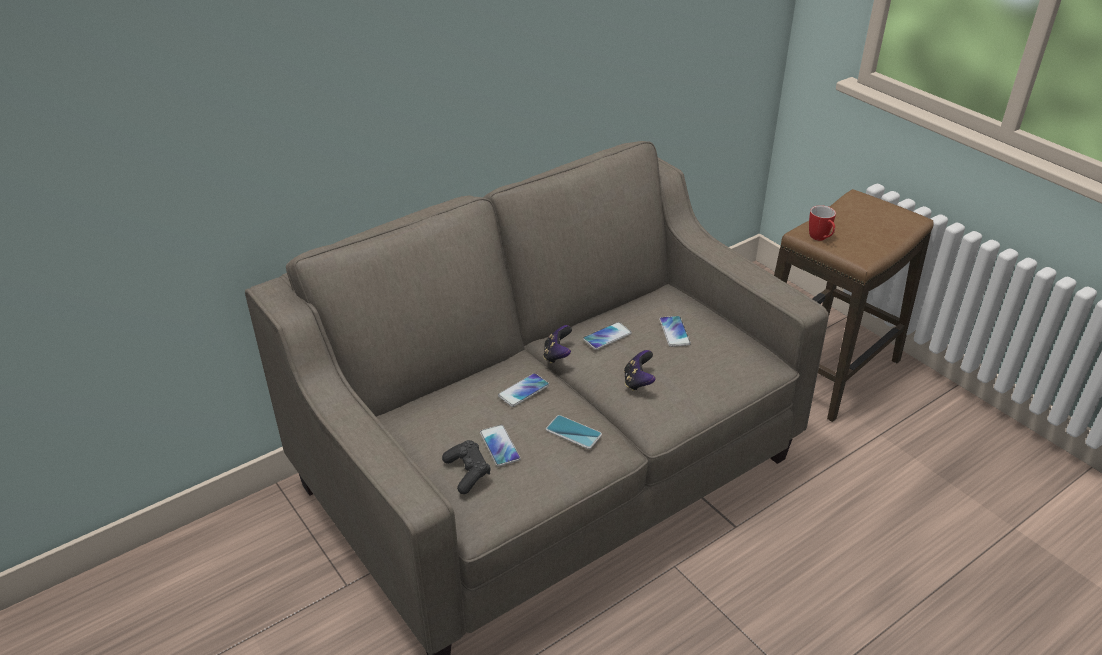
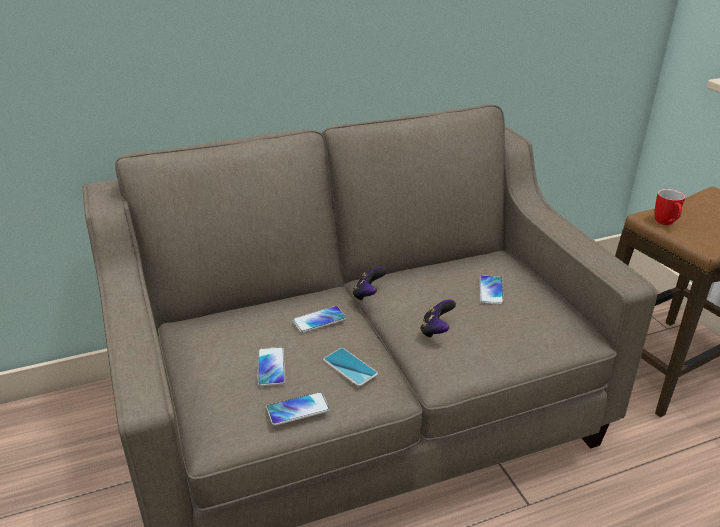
camera: 15 degrees right, 5 degrees down
(467, 473) = (227, 387): black game controller -> none
(607, 336) = (422, 285): phone -> phone (298, 409)

